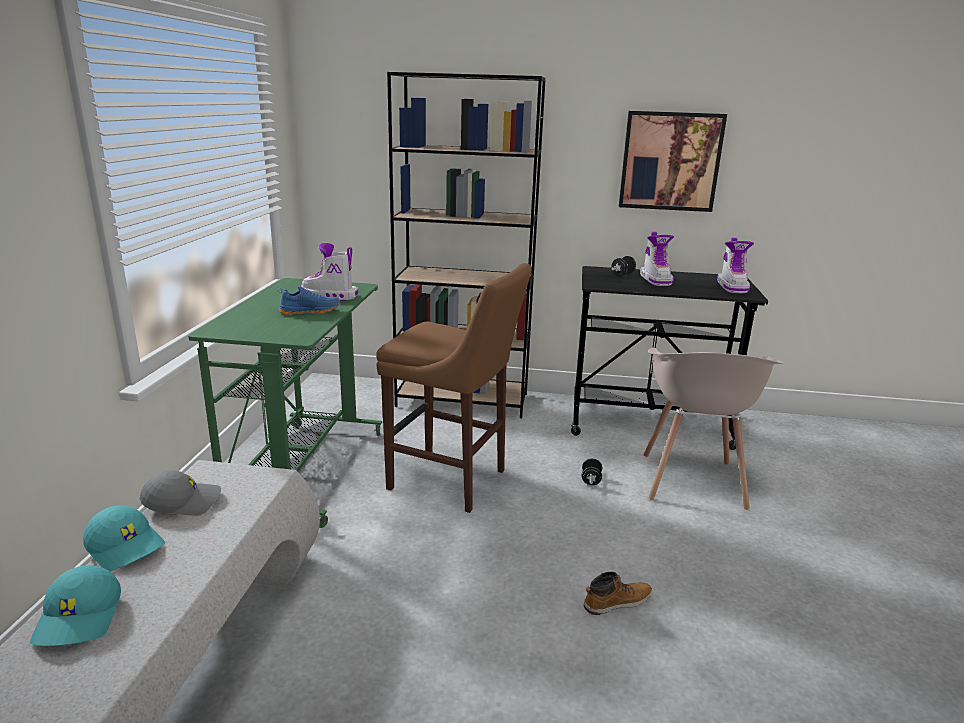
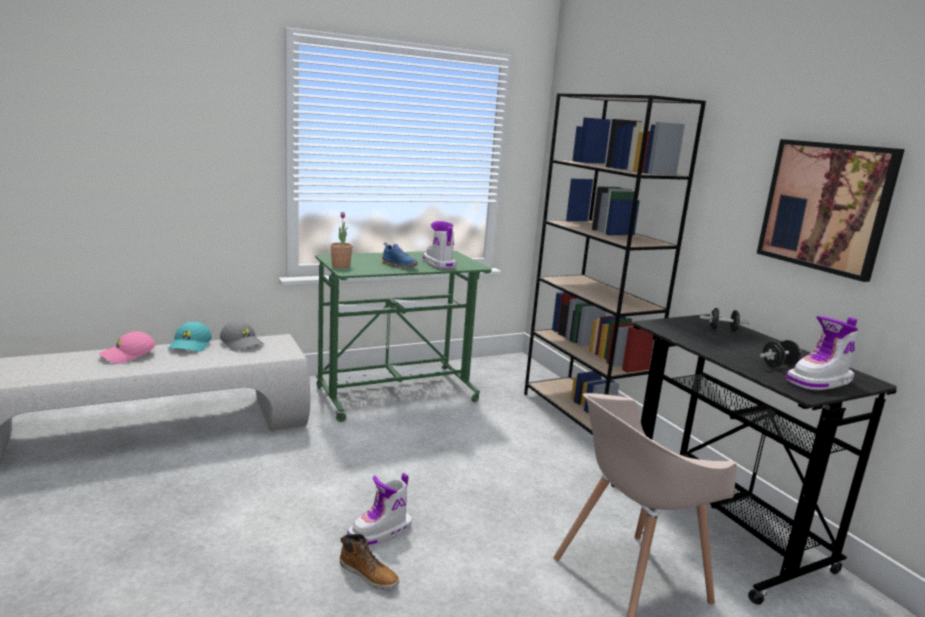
camera: 55 degrees right, 5 degrees down
(80, 618) = (128, 355): turquoise cap -> pink cap
(268, 335) = (341, 266): none -> potted plant
(452, 481) = (452, 449): brown stool -> none
(591, 480) = (543, 515): black dumbbell -> black dumbbell (778, 365)
(656, 279) = (743, 344): boot -> boot (381, 532)

